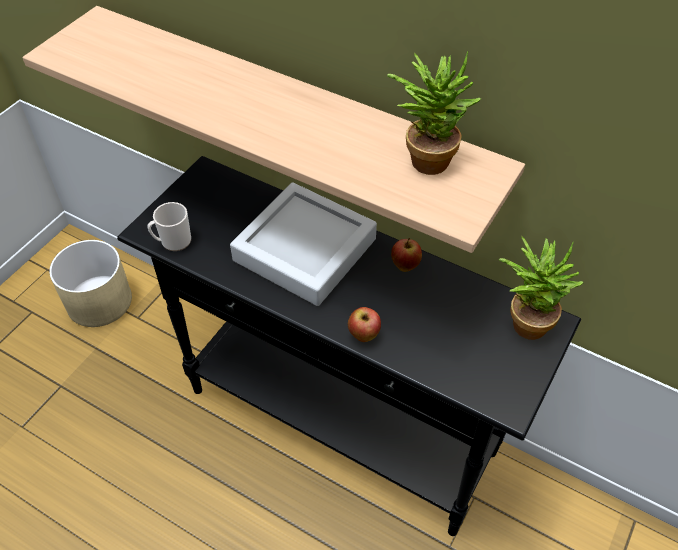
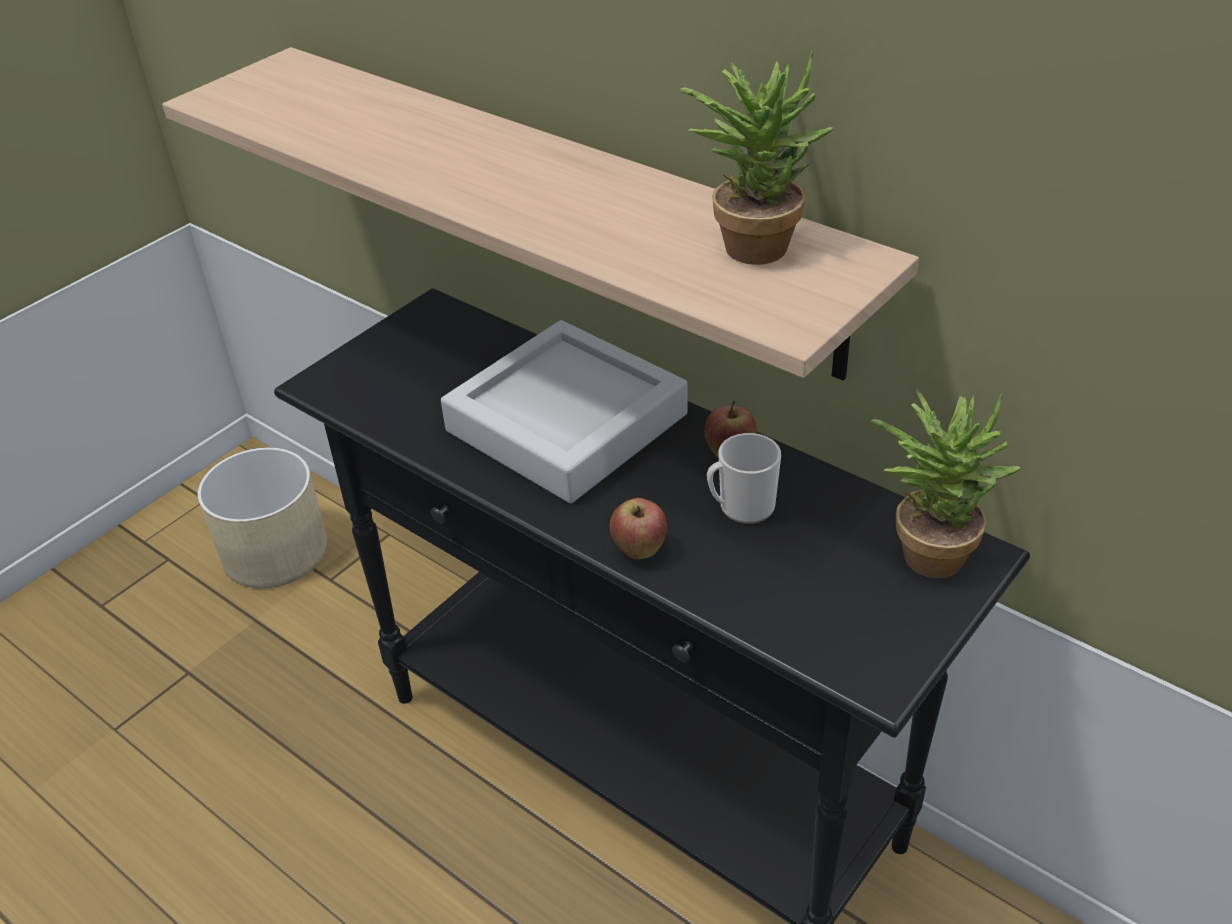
camera: 10 degrees right, 10 degrees down
(173, 241) = (358, 400): mug -> mug (741, 507)

